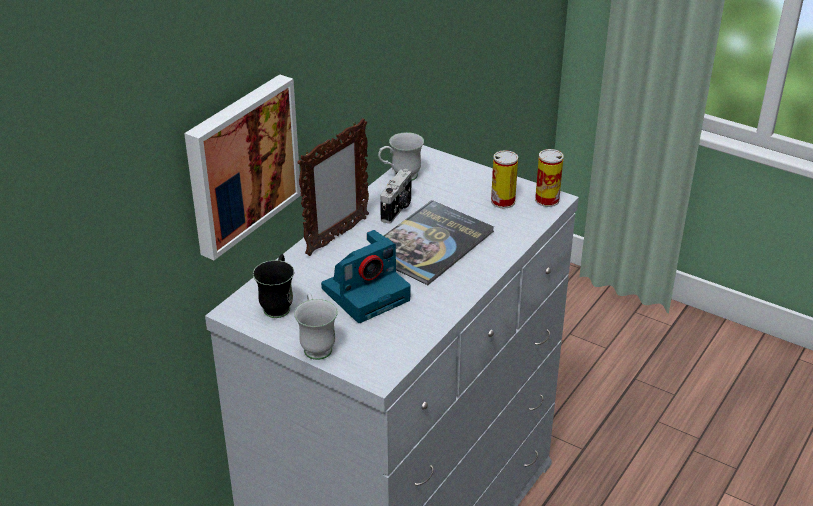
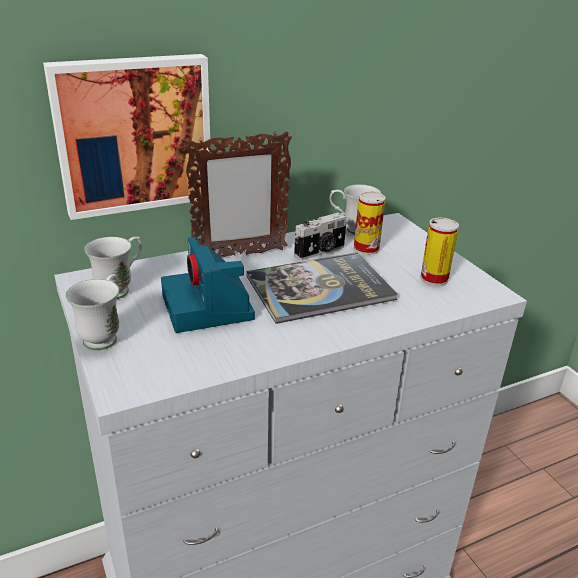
camera: 30 degrees right, 5 degrees down
(278, 305) = (120, 289): black mug -> white mug
(366, 293) = (209, 308): camera -> camera turned 75 degrees clockwise
(547, 200) = (485, 292): can -> can (366, 248)

